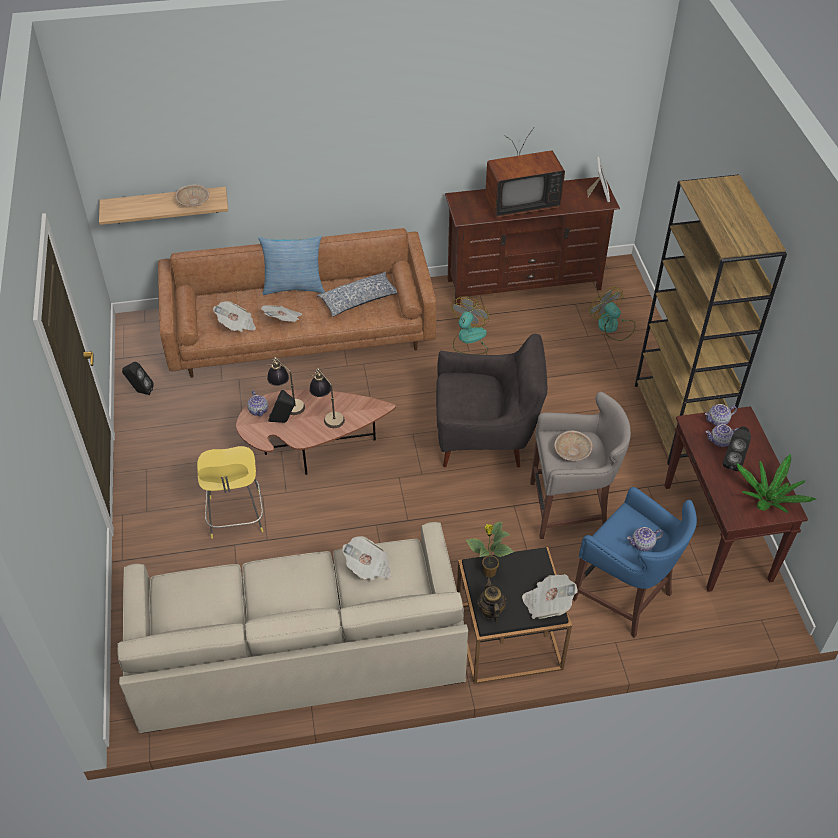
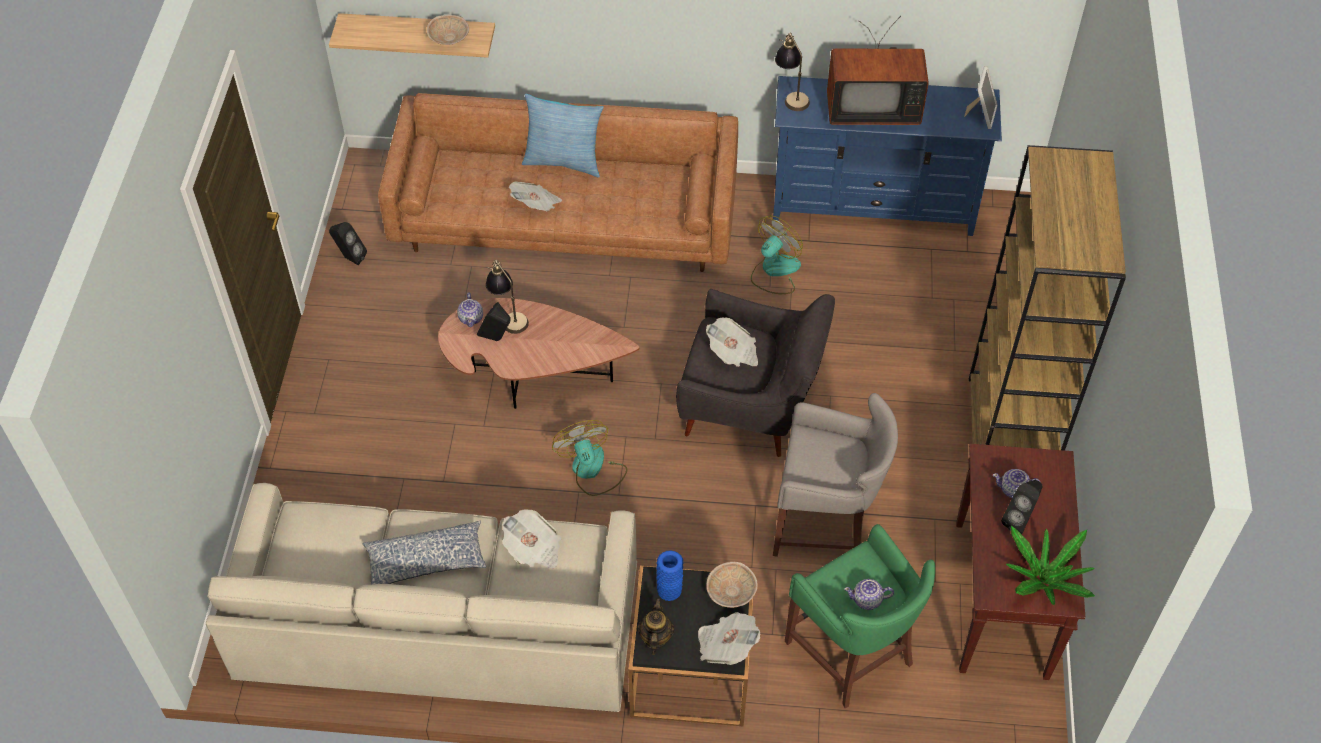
camera: 15 degrees right, 5 degrees up
(236, 325) = (477, 200): newspaper -> newspaper (733, 353)
(236, 517) = (415, 444): yellow stool -> none
(328, 415) = (552, 342): table lamp -> table lamp (791, 95)
(359, 300) = (639, 195): pillow -> pillow (427, 562)
(488, 572) = (669, 590): potted plant -> blue vase
(524, 283) = (873, 207): brown tv stand -> blue tv stand
(572, 453) = (823, 461): beige bowl -> beige bowl (731, 592)
(612, 327) = (968, 291): fan -> fan (592, 470)
(625, 596) = (852, 654): blue stool -> green stool
(718, 421) = (1022, 462): teapot -> none

